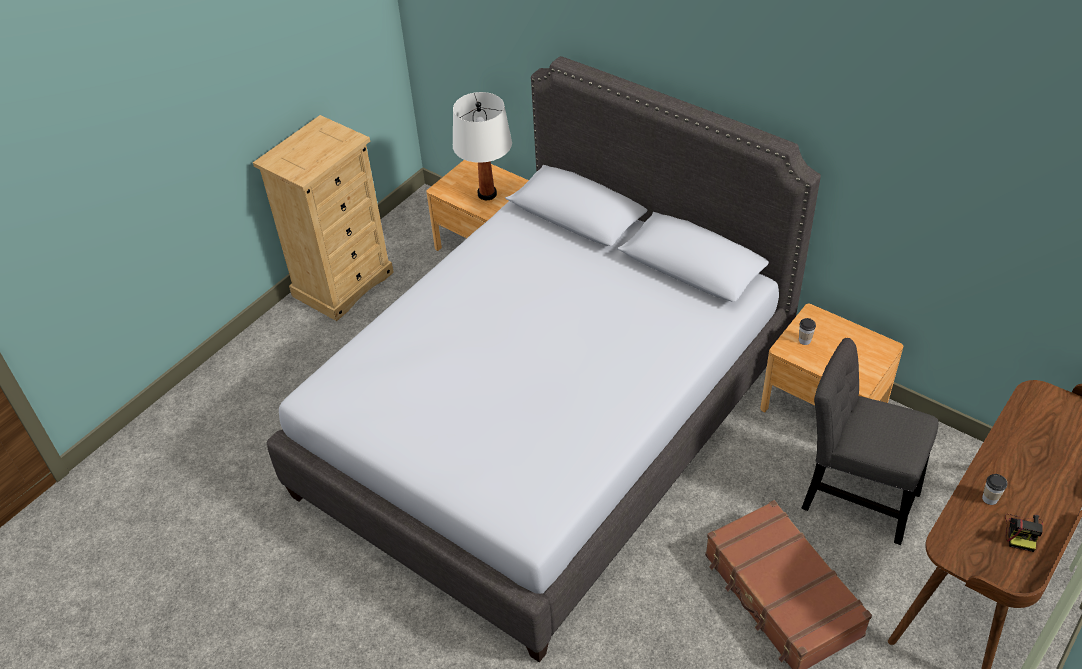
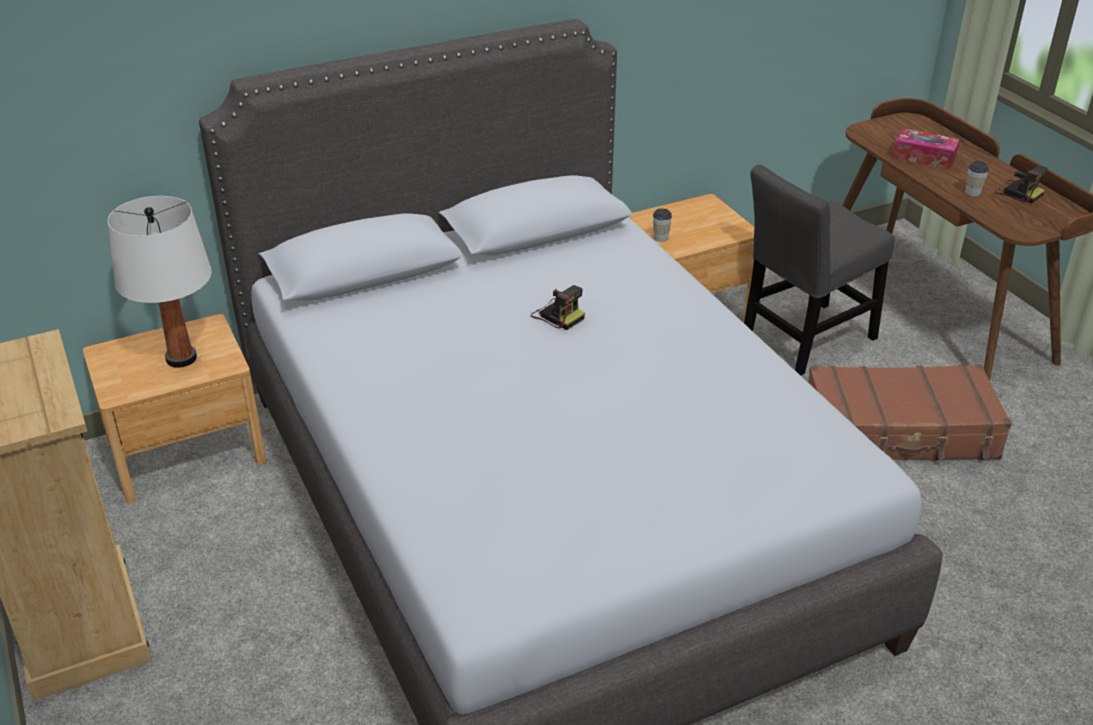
camera: 65 degrees left, 10 degrees down
(595, 318) = (557, 315): none -> camera
(1027, 448) = (924, 157): none -> tissue box

